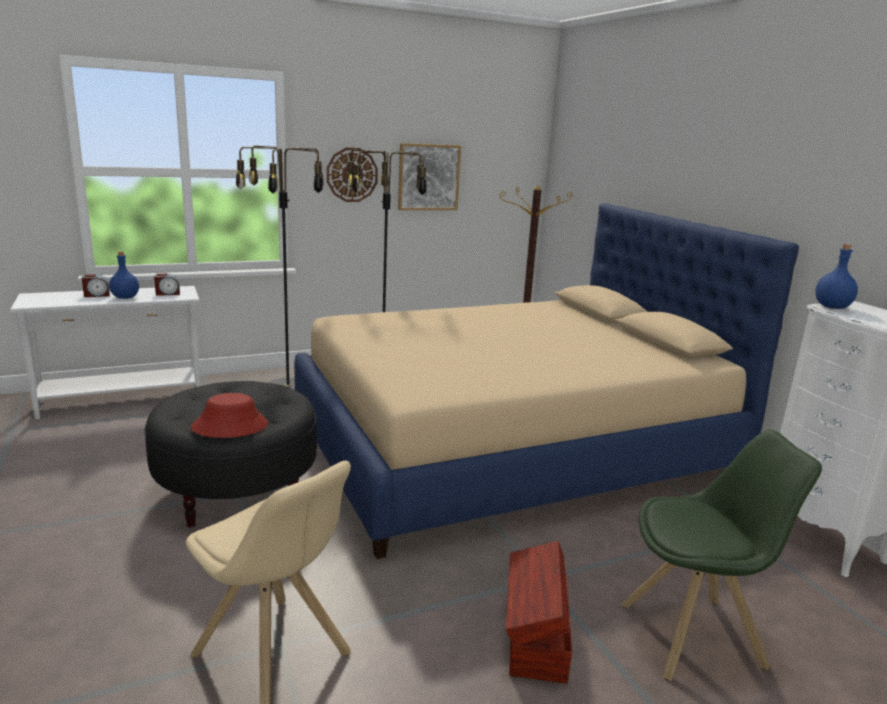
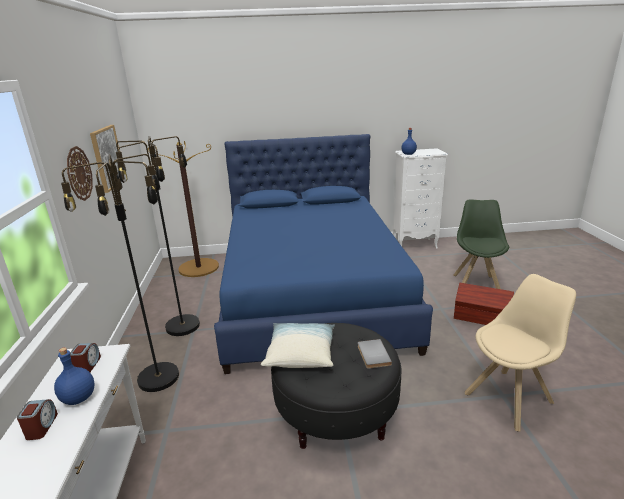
camera: 70 degrees left, 5 degrees up
(230, 426) = (372, 355): red hat -> grey book
(235, 390) = (300, 354): none -> pillow
(511, 446) = (312, 292): beige bed -> blue bed

